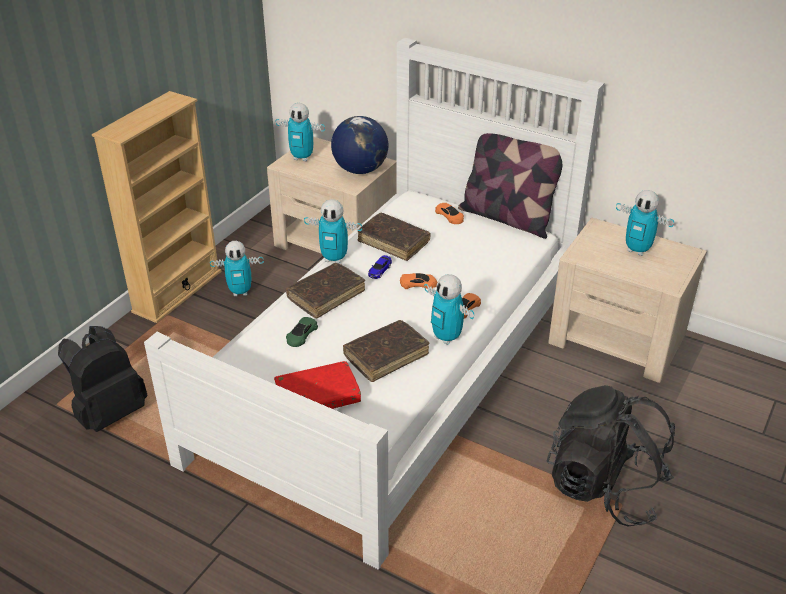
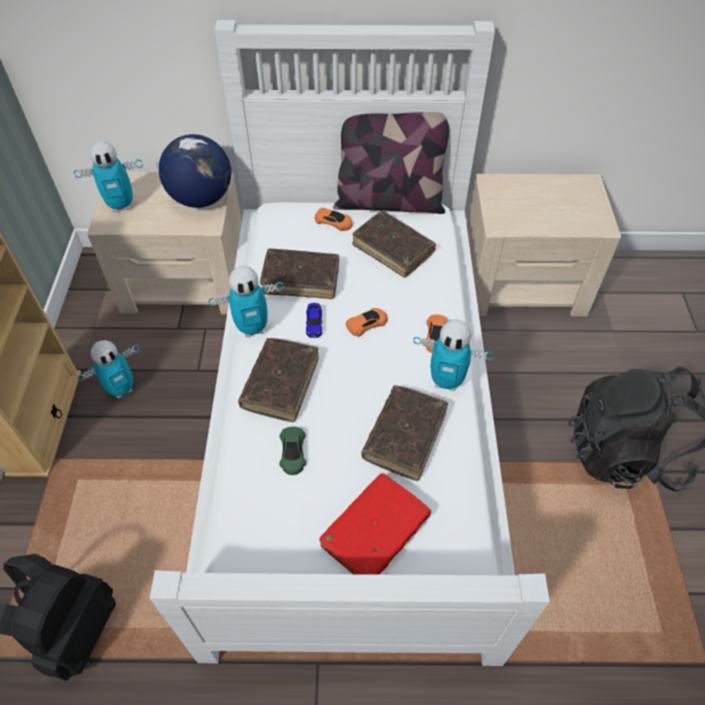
camera: 30 degrees left, 15 degrees up
(480, 247) = (393, 249): none -> brown book
(637, 250) = (545, 197): toy robot -> none

